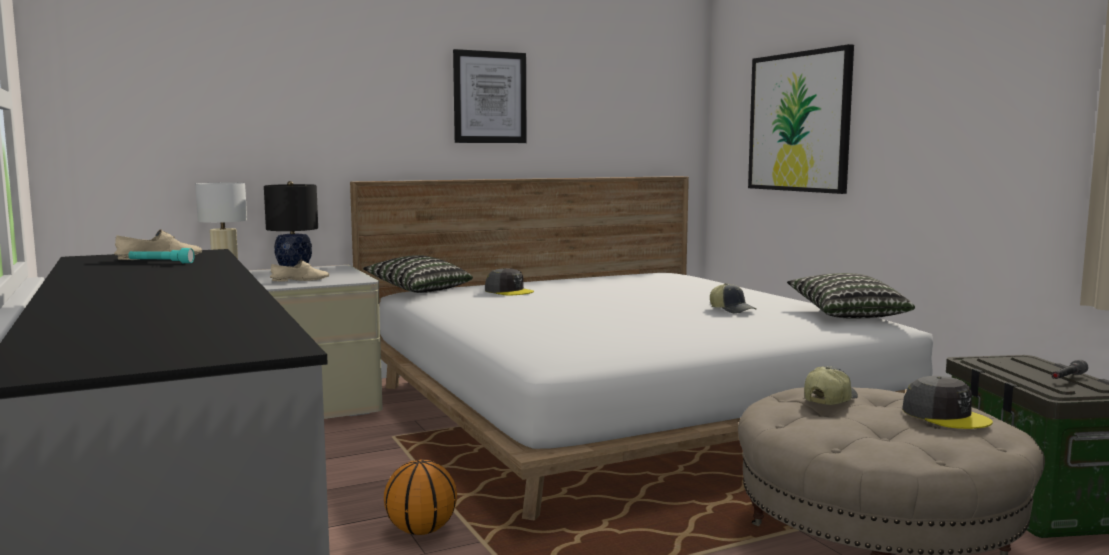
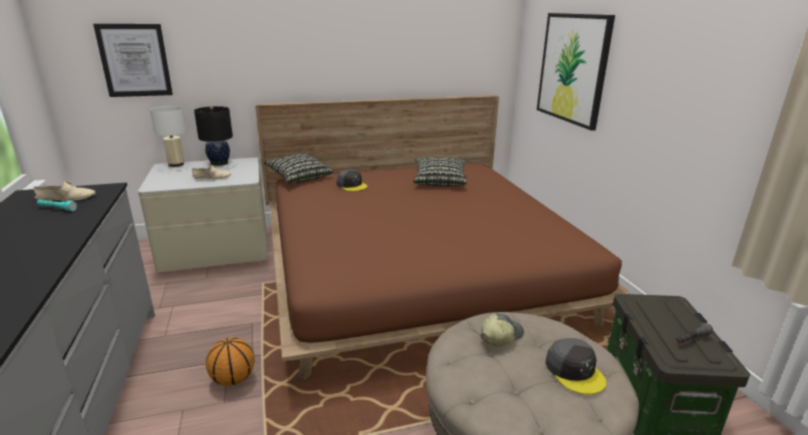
camera: 10 degrees right, 15 degrees up
(490, 97) = (352, 42): picture -> picture (135, 60)
(624, 410) = (417, 271): white bed -> brown bed
(732, 310) = (484, 223): cap -> none
(848, 314) = (566, 234): pillow -> pillow (439, 181)

